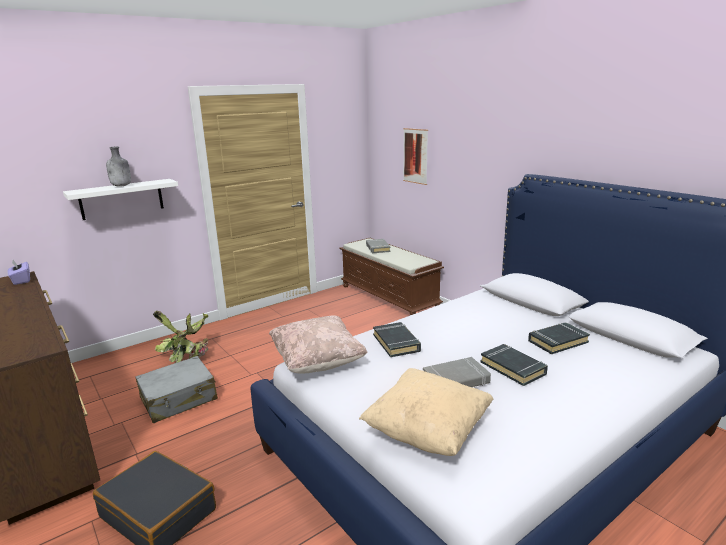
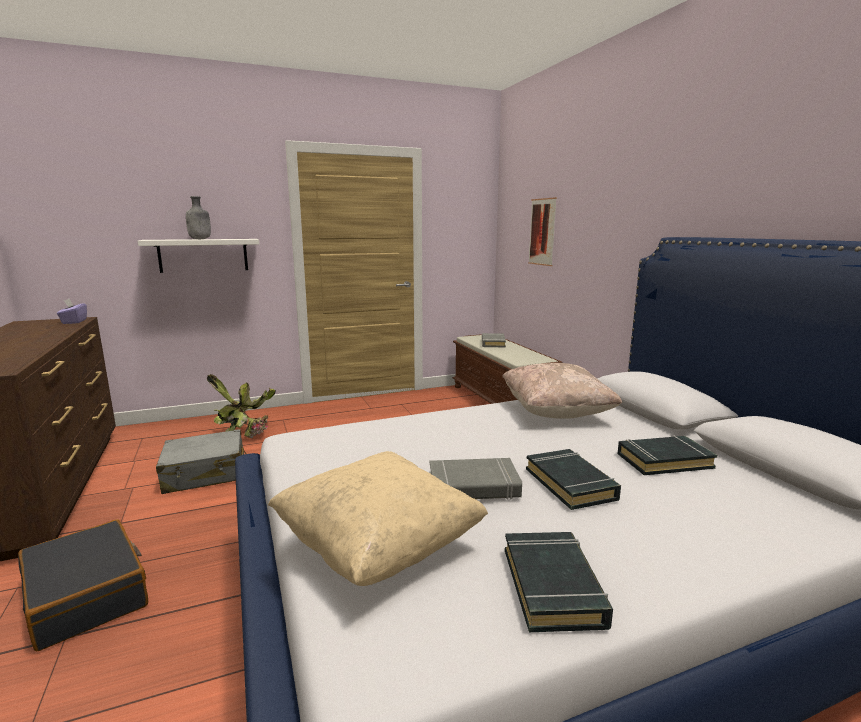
camera: 15 degrees right, 5 degrees down
(317, 362) = (312, 439): beige pillow -> beige pillow (556, 413)
(396, 343) = (426, 431): black book -> black book (553, 586)

